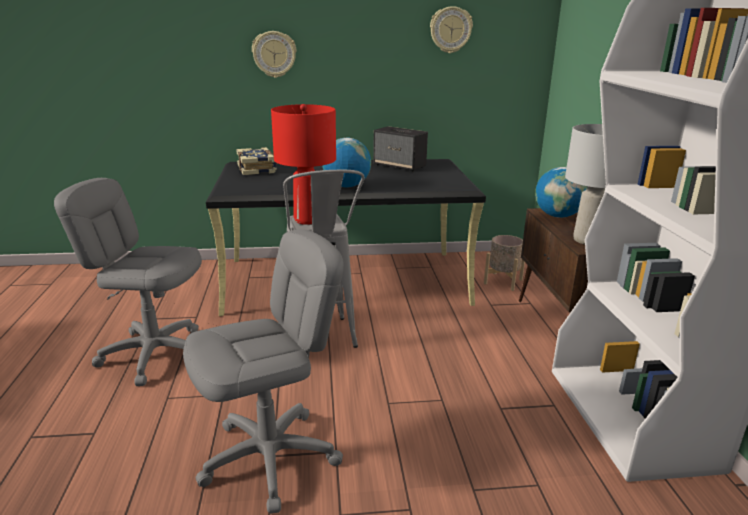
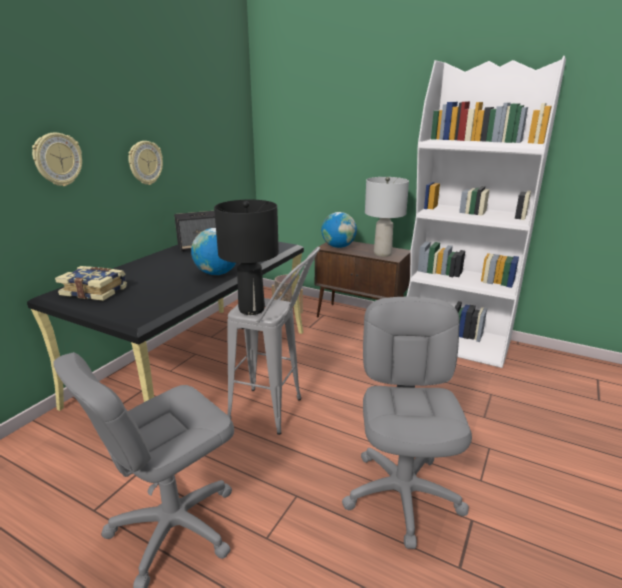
camera: 55 degrees left, 0 degrees up
(307, 220) = (251, 309): red table lamp -> black table lamp
(450, 30) = (196, 120): wall clock -> wall clock (145, 163)

